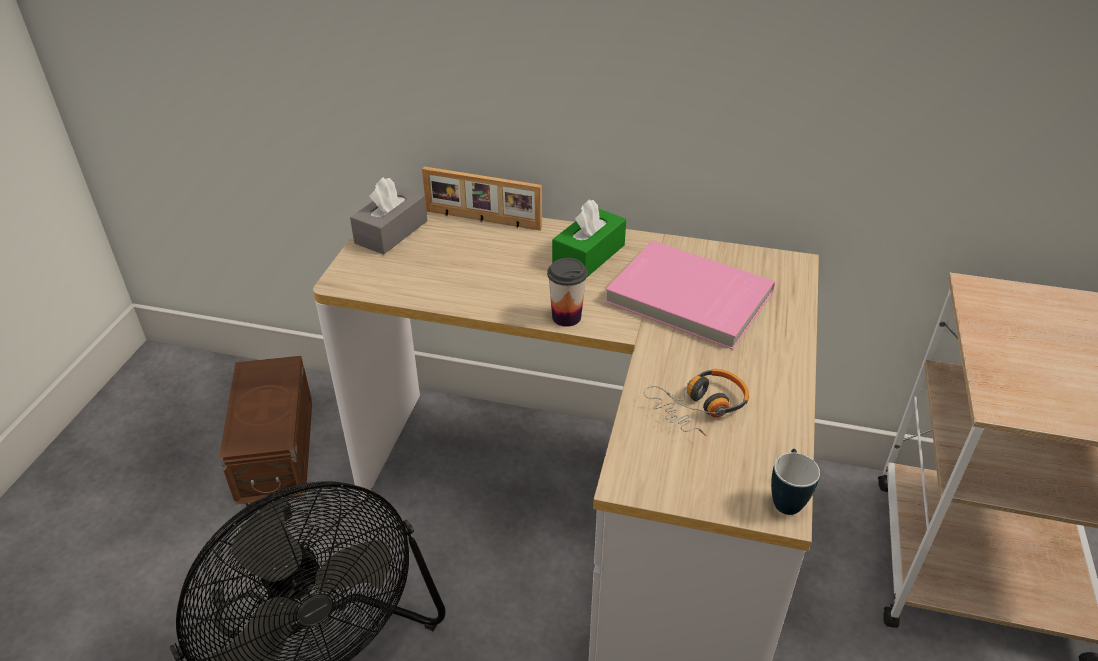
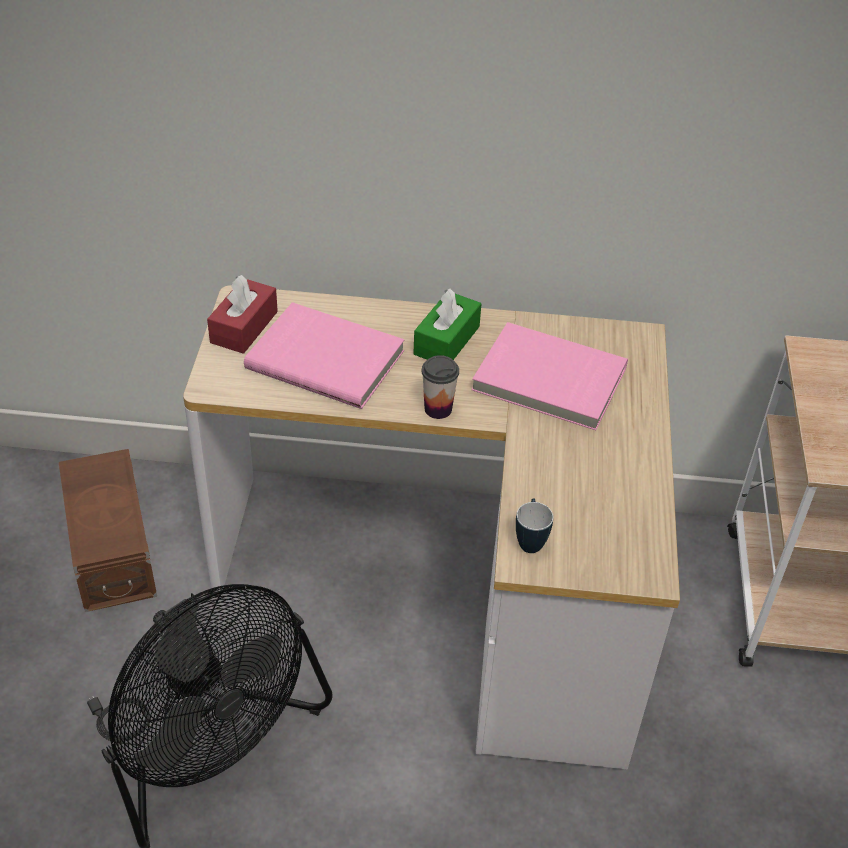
camera: 10 degrees left, 5 degrees up
(391, 232) = (244, 327): grey tissue box -> red tissue box
(464, 264) = (326, 358): none -> pink book
(482, 220) = (333, 307): picture frame -> none
(700, 407) = (574, 489): headphones -> none
(786, 499) = (656, 565): mug -> mug (530, 540)

